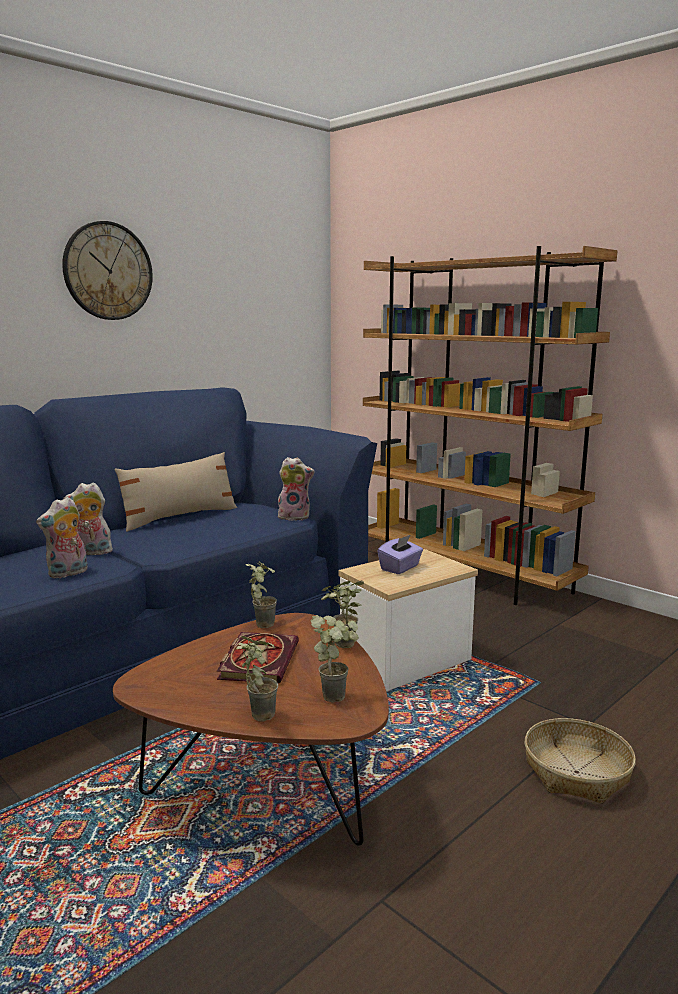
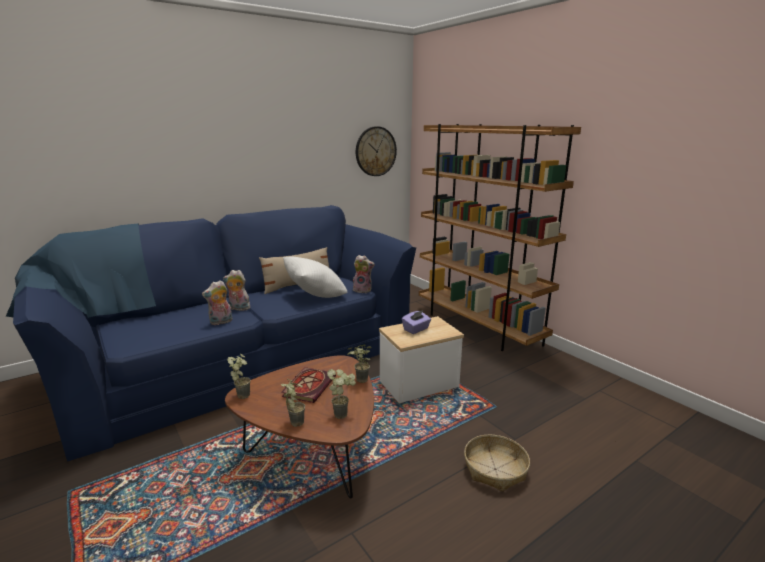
camera: 10 degrees right, 5 degrees up
(108, 271) = (265, 134): wall clock -> wall clock (375, 151)
(218, 529) = (315, 296): none -> white pillow
(261, 623) = (321, 361): potted plant -> potted plant (242, 394)

